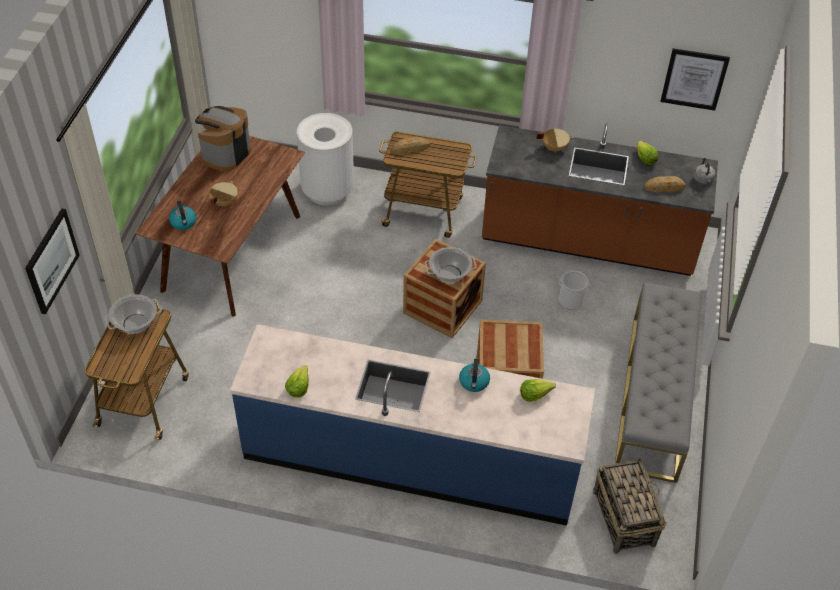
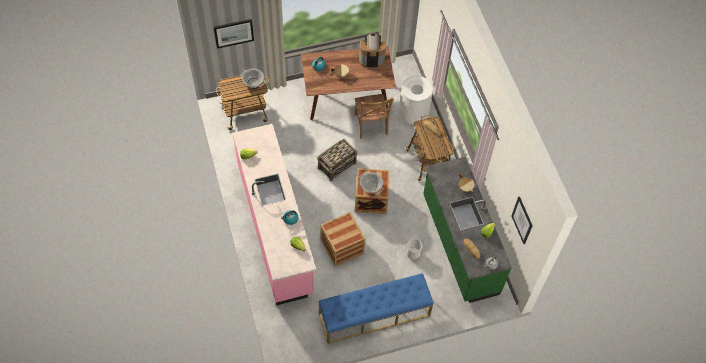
camera: 60 degrees right, 10 degrees up
(307, 247) = (371, 125): none -> brown chair
(411, 458) = (275, 227): blue counter -> pink counter
(588, 243) = (459, 245): brown counter -> green counter
(623, 517) = (294, 327): basket -> basket (337, 165)
(654, 396) = (374, 315): grey bench -> blue bench

